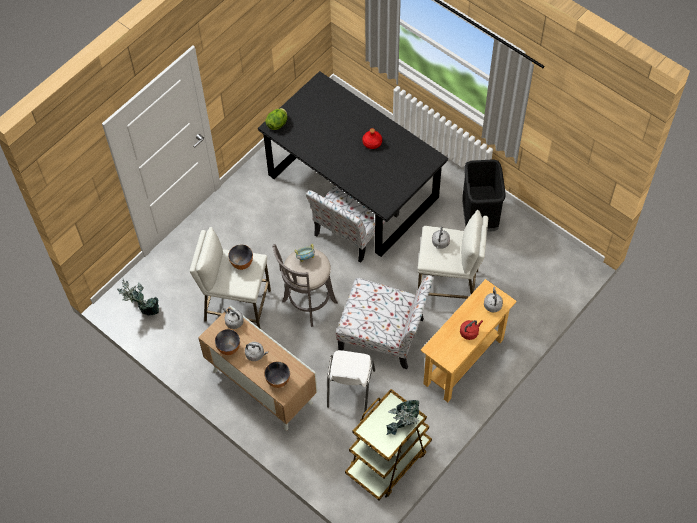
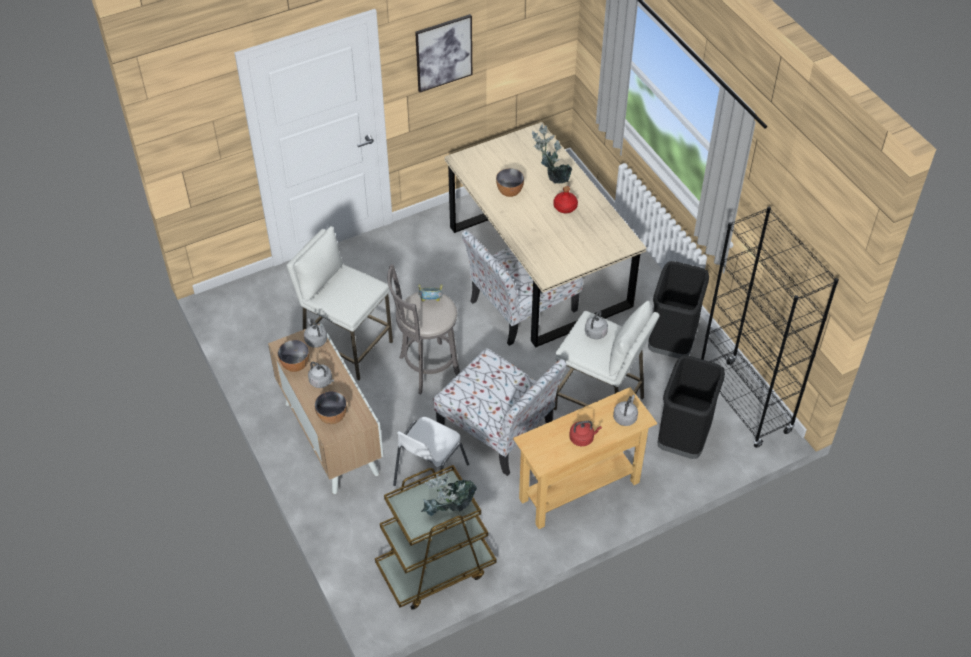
camera: 20 degrees right, 10 degrees down
(143, 309) = (245, 316): potted plant -> potted plant (551, 178)
(242, 52) = (443, 52): none -> picture
(242, 263) = (356, 284): bowl -> bowl (510, 192)
(277, 124) = (468, 159): lettuce -> none
(352, 186) = (538, 266): black dining table -> beige dining table
(519, 293) = (683, 438): none -> black trash can
(551, 250) = (743, 404): none -> black bookcase

